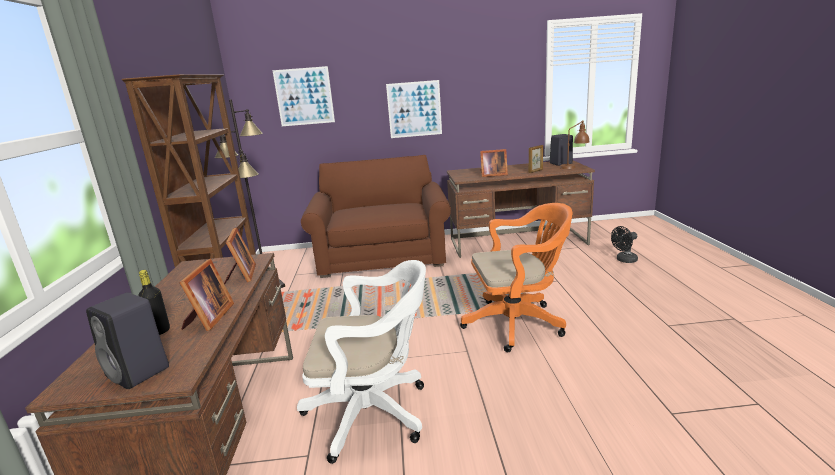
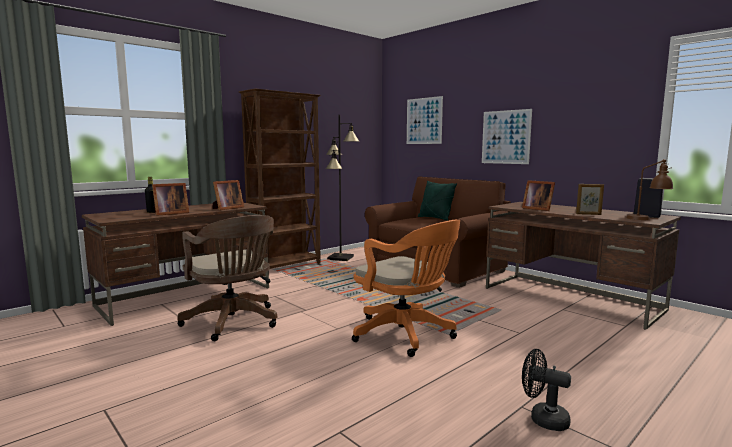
camera: 50 degrees right, 10 degrees down
(140, 372) = (112, 217): black speaker -> none
(366, 206) = (435, 218): none -> green pillow
(374, 413) = (233, 323): white office chair -> brown office chair
(624, 260) = (648, 355): black fan -> black fan (543, 419)

